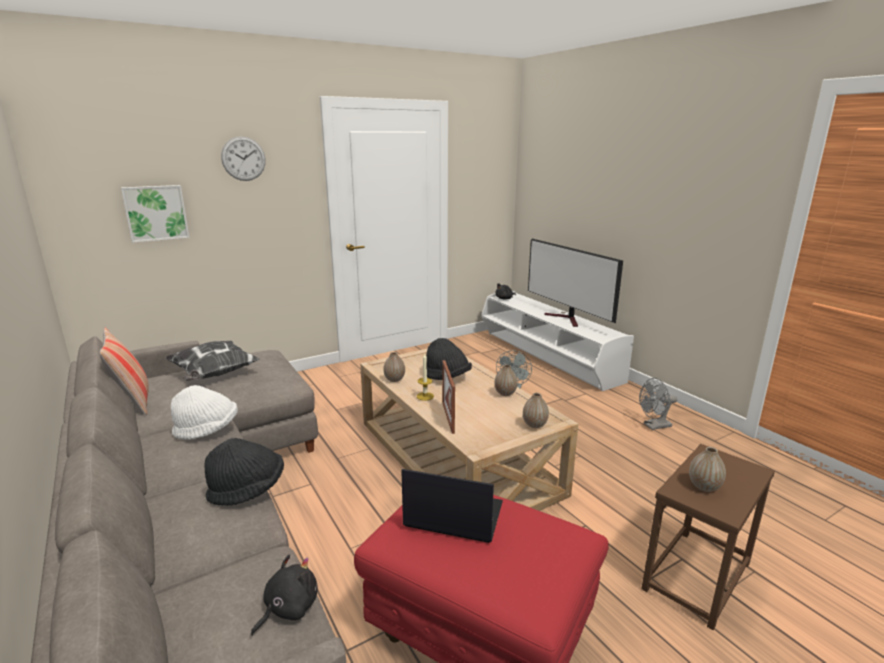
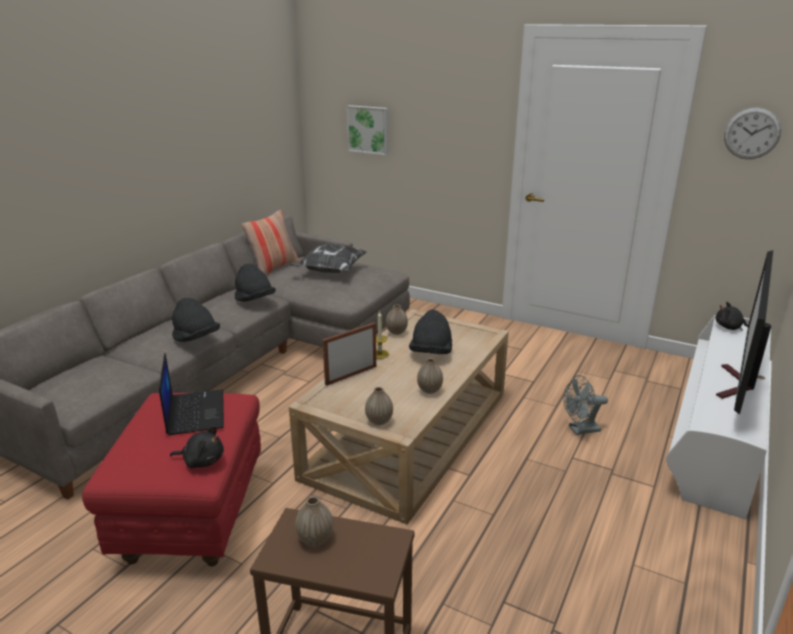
camera: 60 degrees right, 5 degrees up
(207, 430) = (254, 300): white hat -> black hat
(243, 158) = (440, 88): wall clock -> wall clock (752, 133)
(288, 608) = (98, 392): black plush toy -> black plush toy (202, 461)
(654, 426) = (641, 568): grey fan -> none

